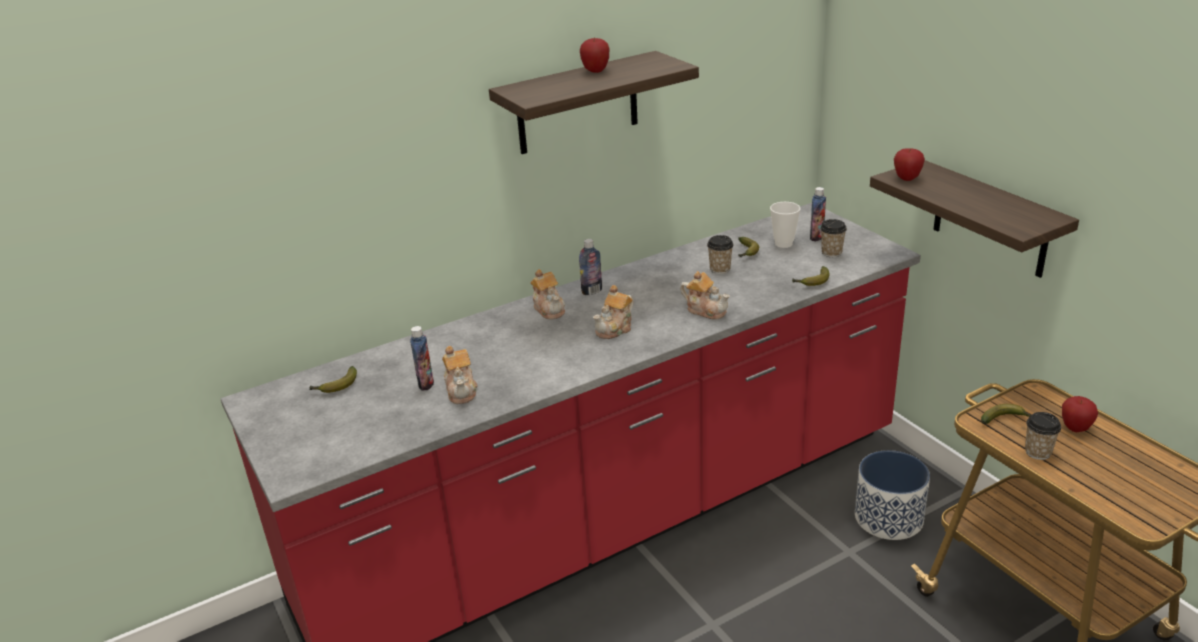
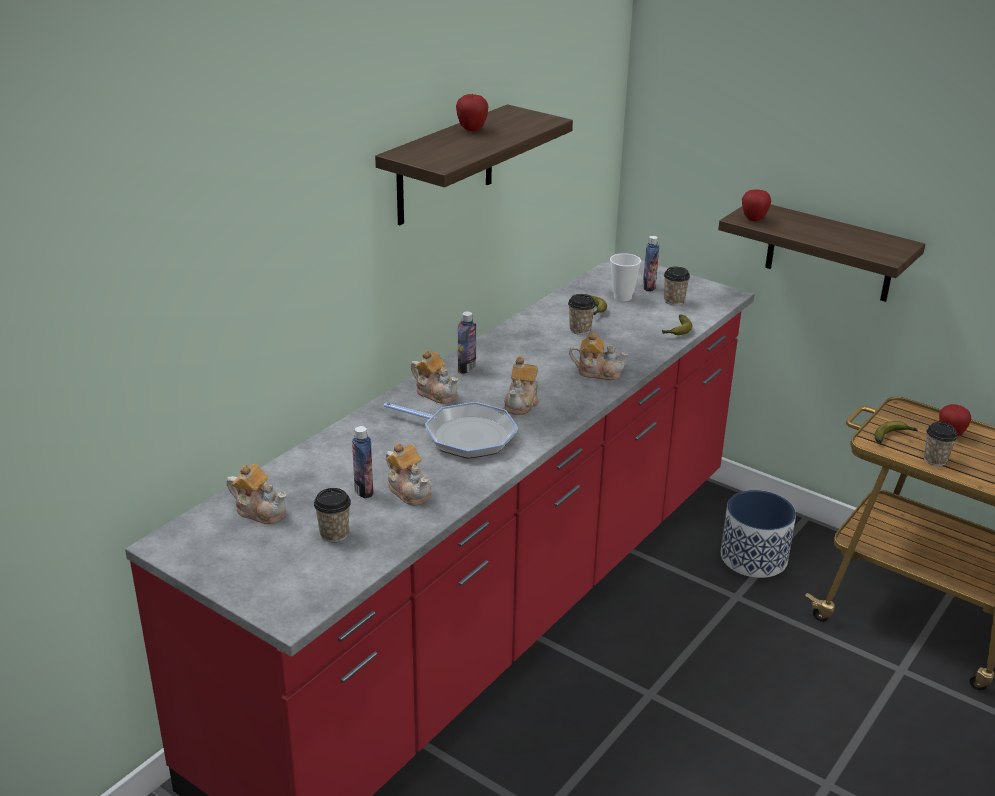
camera: 25 degrees left, 0 degrees up
(336, 386) = (260, 511): banana -> teapot
(375, 416) = (334, 534): none -> cup
(544, 350) = (464, 436): none -> frying pan

